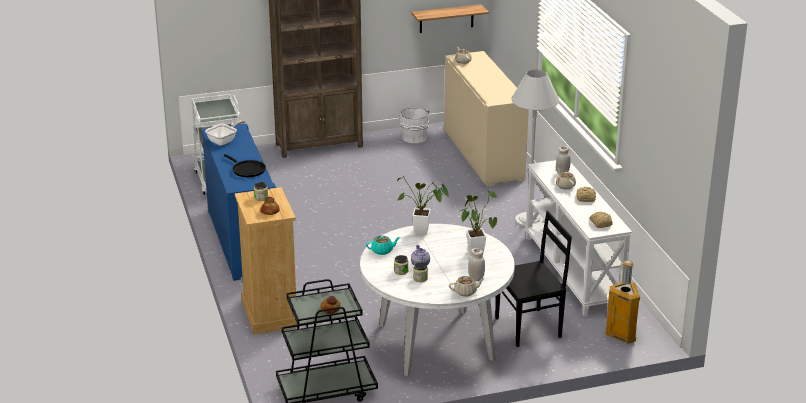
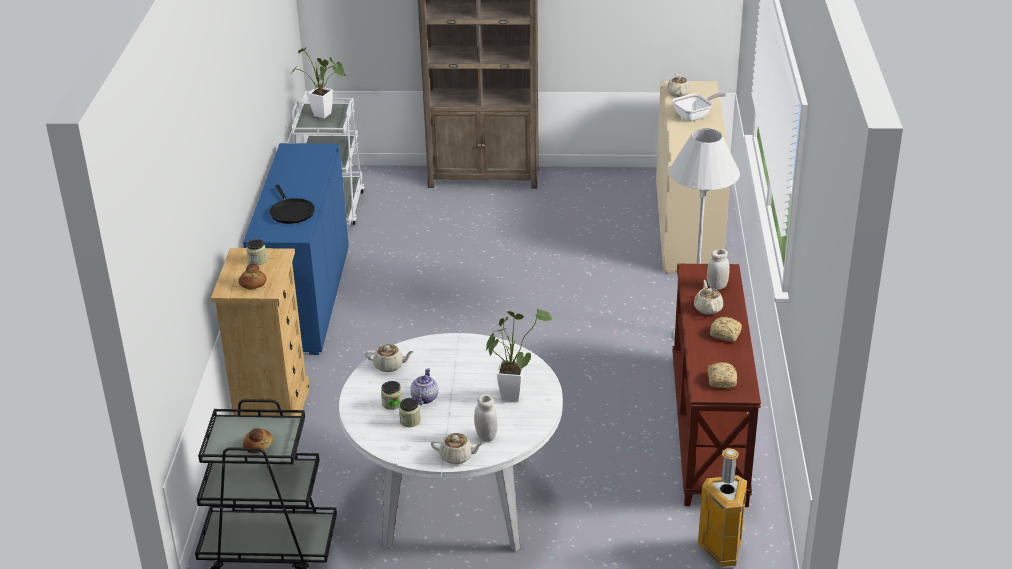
camera: 20 degrees right, 5 degrees up
(224, 141) = (294, 165): frying pan -> frying pan (695, 116)
(382, 251) = (389, 366): turquoise teapot -> beige teapot
(414, 137) = (611, 184): white bucket -> none
(425, 233) = (464, 348): potted plant -> potted plant (326, 116)
(446, 19) = (672, 30): shelf -> none
(530, 327) = (597, 508): black chair -> none
(573, 272) = (710, 431): white console table -> brown console table

